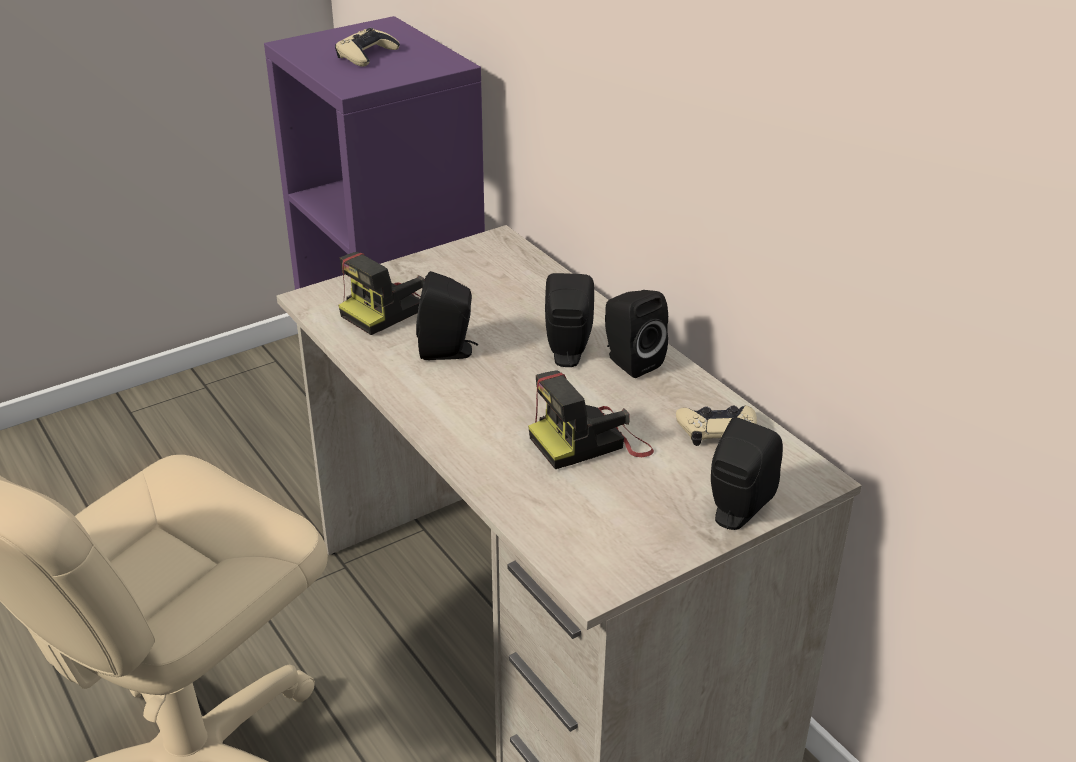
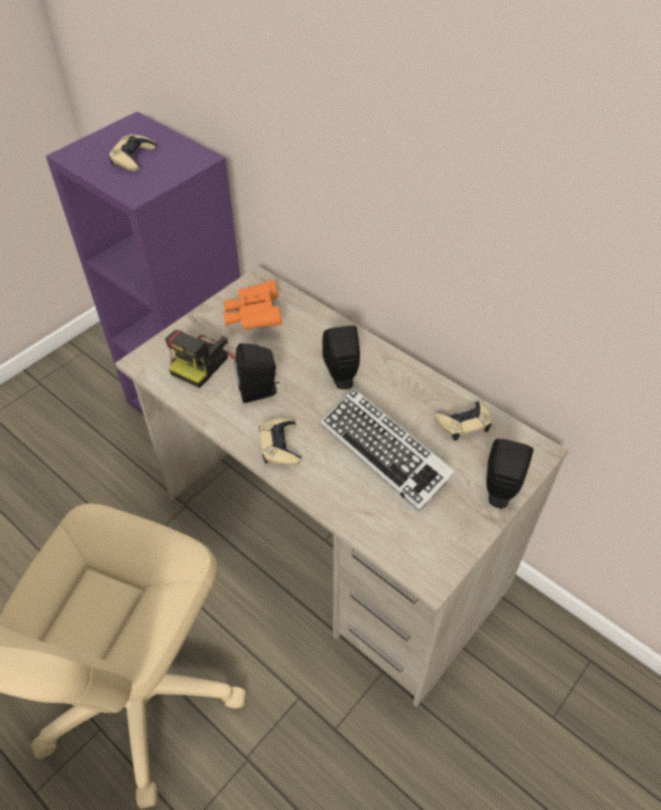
camera: 15 degrees left, 15 degrees up
(449, 411) = (280, 446): none -> beige game controller
(477, 276) = (254, 317): none -> orange binoculars
(590, 442) = (385, 452): camera -> keyboard
(629, 362) = (386, 375): black speaker -> none

